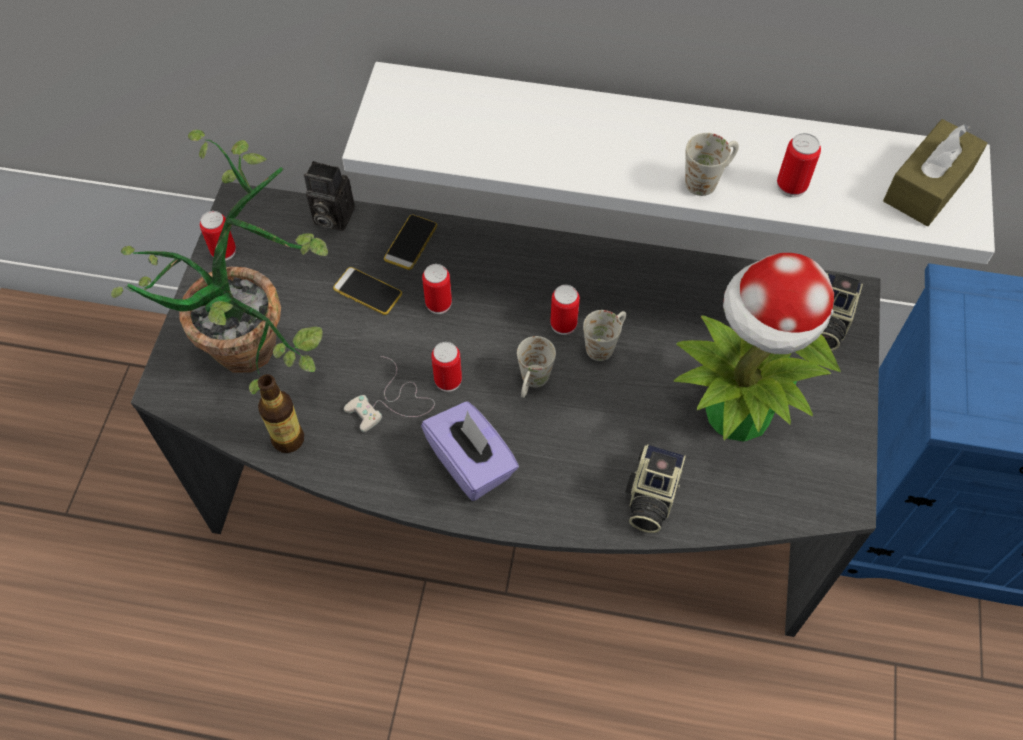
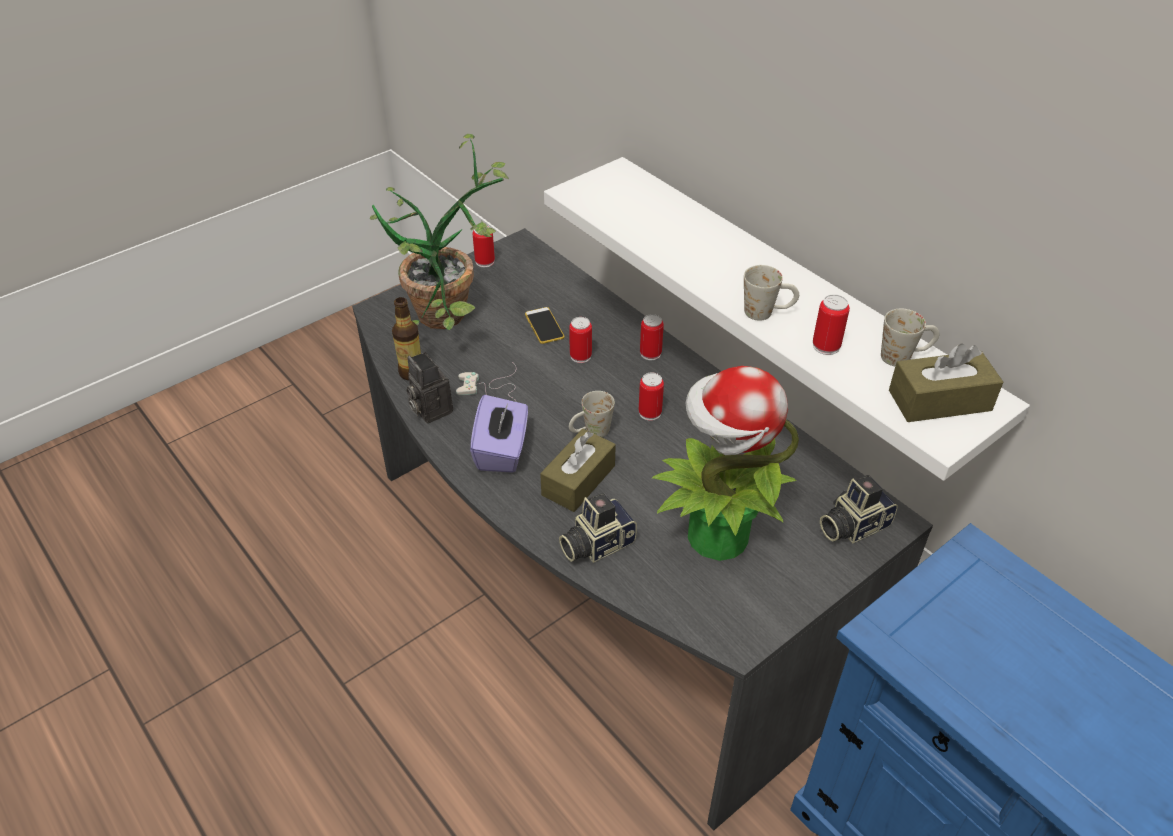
camera: 40 degrees right, 15 degrees down
(331, 217) = (566, 277): camera -> camera (429, 409)
(411, 242) = (600, 315): phone -> none
(448, 380) = (539, 399): can -> can (650, 353)
(572, 443) = (578, 480): none -> brown tissue box
(605, 343) = (666, 440): white mug -> white mug (904, 356)

